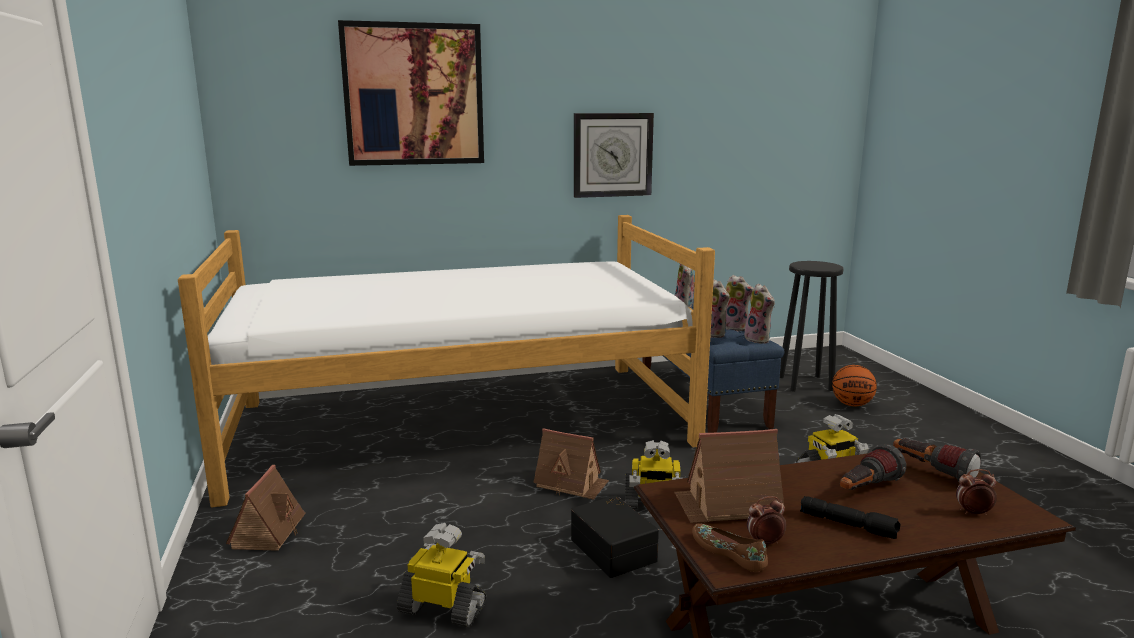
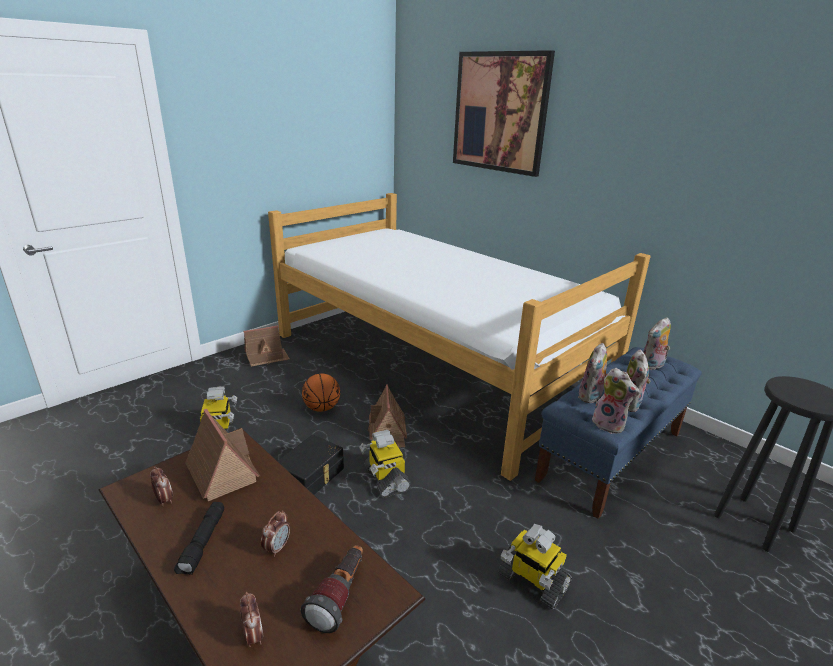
camera: 60 degrees right, 10 degrees up
(612, 155) = (655, 190): wall clock -> none
(729, 552) = (148, 485): brown shoe -> none
(759, 339) = (610, 425): plush toy -> plush toy turned 75 degrees counterclockwise
(852, 404) = (746, 576): basketball -> basketball (322, 408)
(866, 489) = (277, 547): flashlight -> alarm clock

